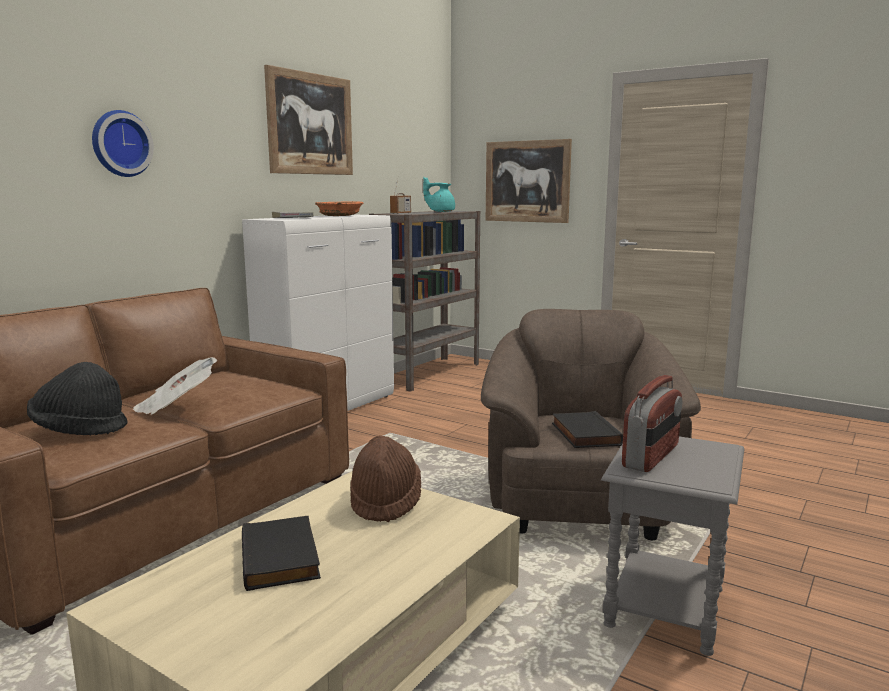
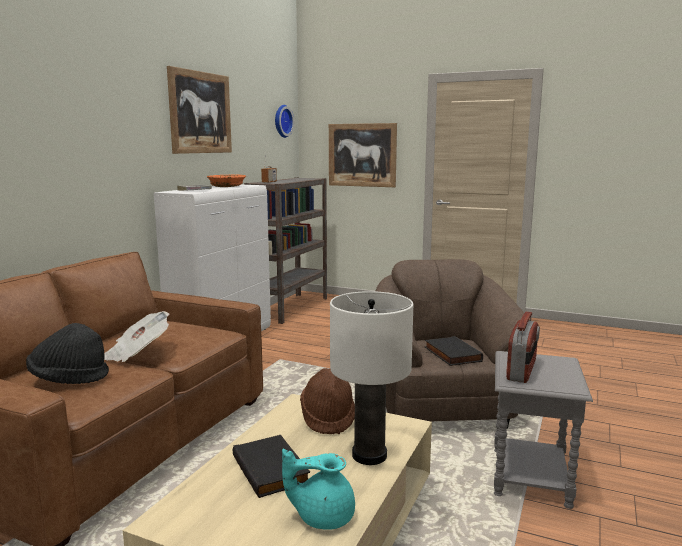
camera: 10 degrees left, 0 degrees up
(120, 144) = (61, 134): wall clock -> wall clock (281, 121)
(414, 551) = (369, 455): none -> white table lamp
(440, 211) = (297, 179): turquoise teapot -> turquoise teapot (322, 516)

